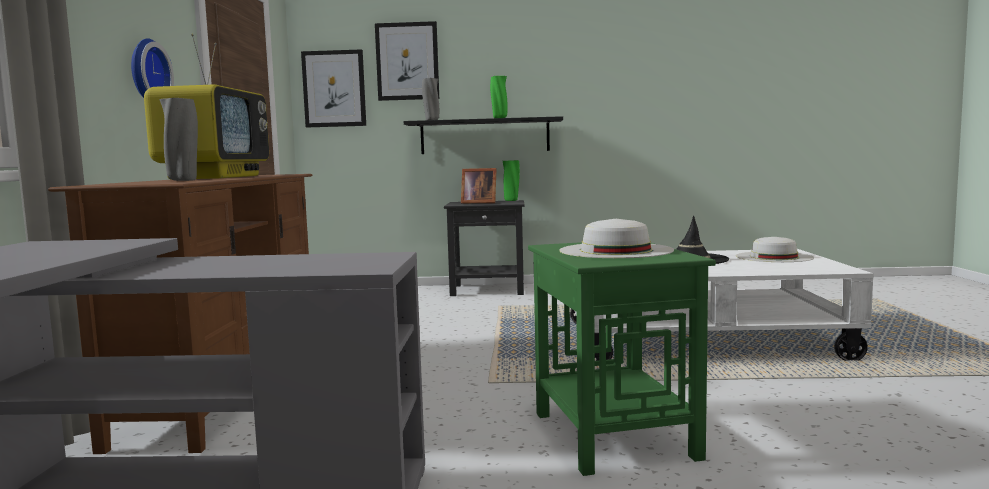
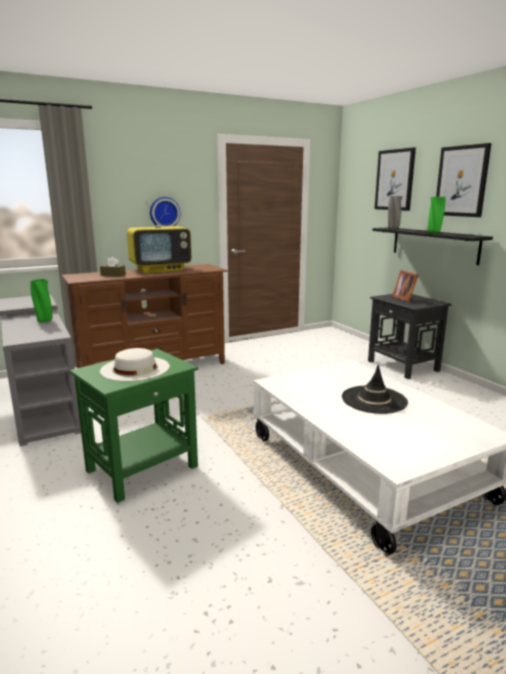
camera: 60 degrees right, 10 degrees up
(184, 180) = (113, 275): grey vase -> brown tissue box
(334, 89) = (356, 199): picture -> picture (462, 181)
(512, 200) = (438, 302): green vase -> green vase (44, 321)
(774, 257) = (437, 431): white hat -> none

